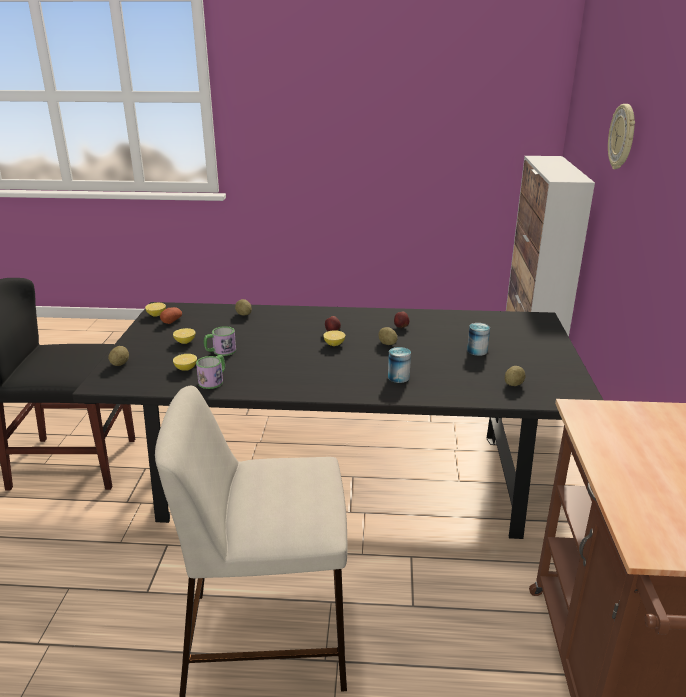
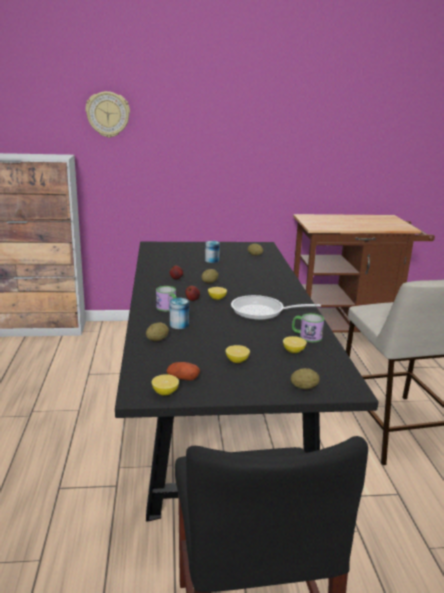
camera: 100 degrees left, 5 degrees down
(220, 351) = (251, 340): mug -> mug (168, 308)
(288, 365) = (262, 312): none -> frying pan
(398, 377) = (262, 279): can -> can (179, 325)

